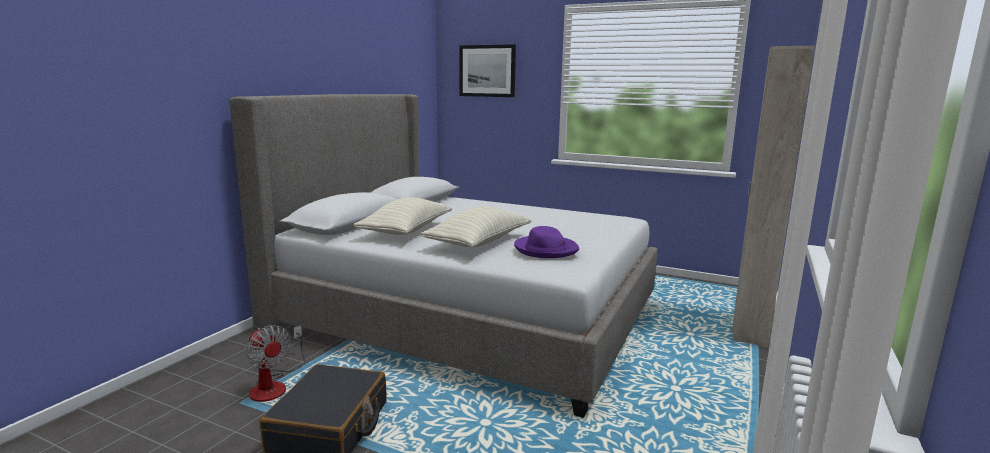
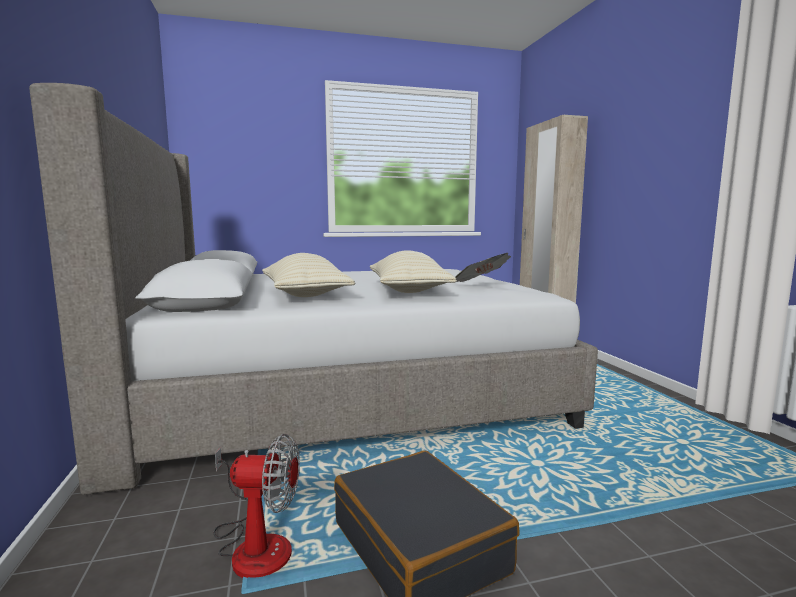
camera: 40 degrees left, 5 degrees down
(487, 71) = (240, 141): picture -> none
(545, 249) = (479, 284): purple hat -> newspaper

